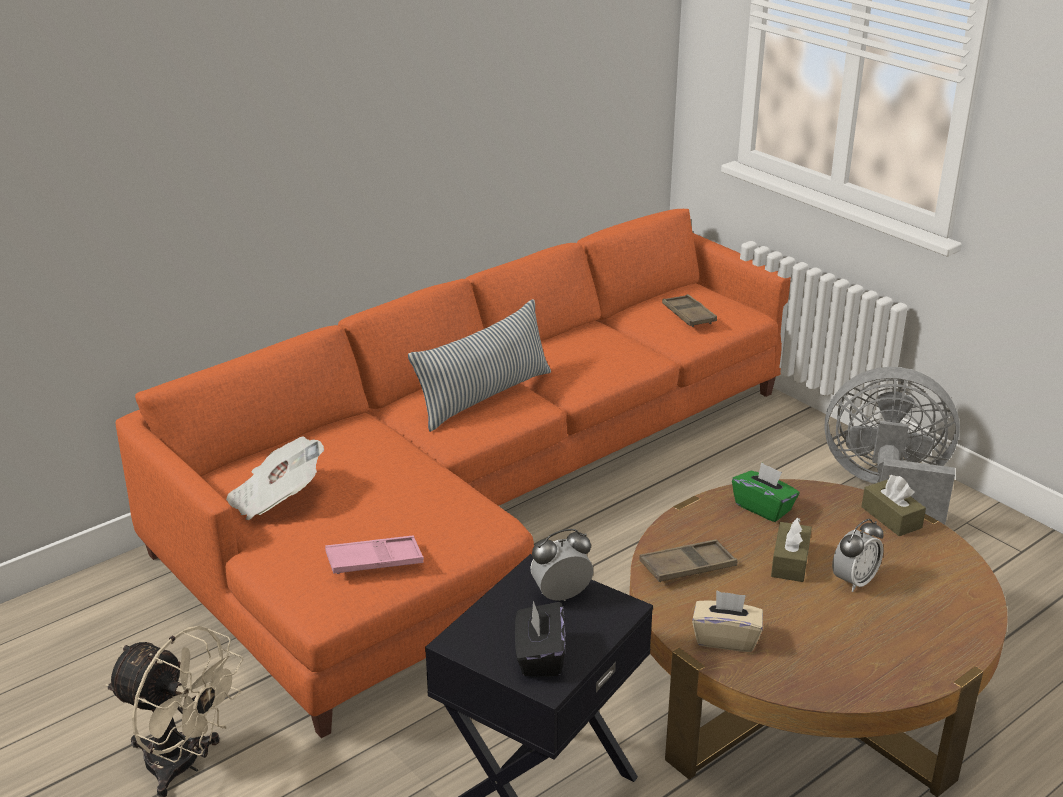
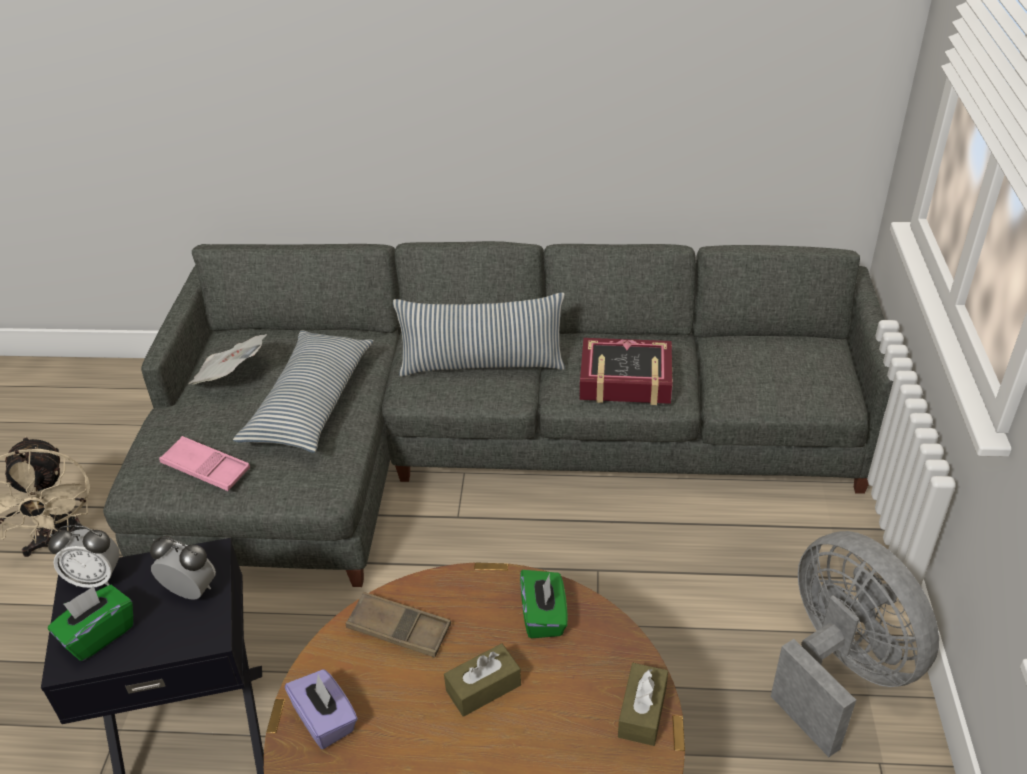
camera: 45 degrees right, 10 degrees up
(386, 480) = (310, 403): none -> pillow
(475, 495) = (480, 446): orange sofa -> grey sofa
(539, 657) = (99, 634): black tissue box -> green tissue box
(605, 359) = (625, 380): none -> book
(688, 315) = (768, 372): brown tray -> none
(726, 638) = (325, 720): beige tissue box -> purple tissue box
(854, 581) = (506, 751): alarm clock -> alarm clock (96, 578)

